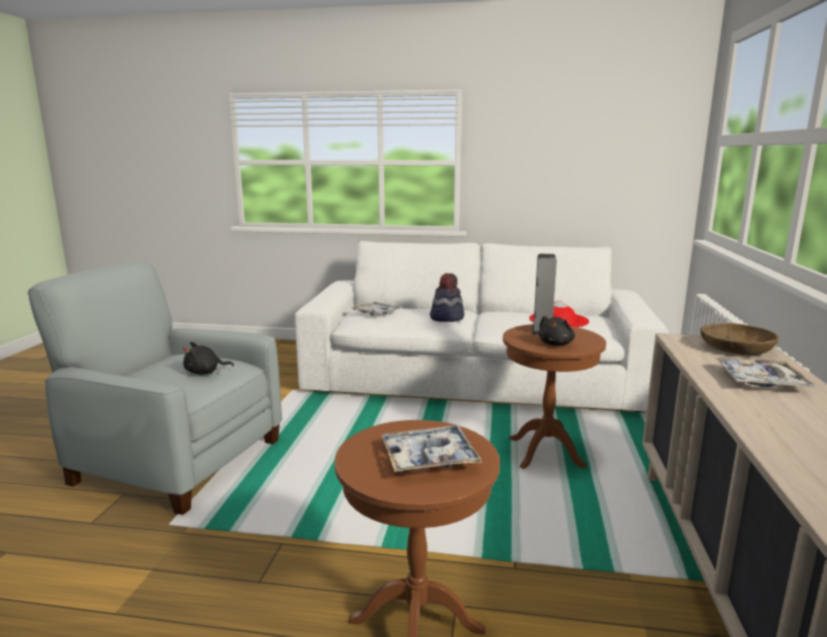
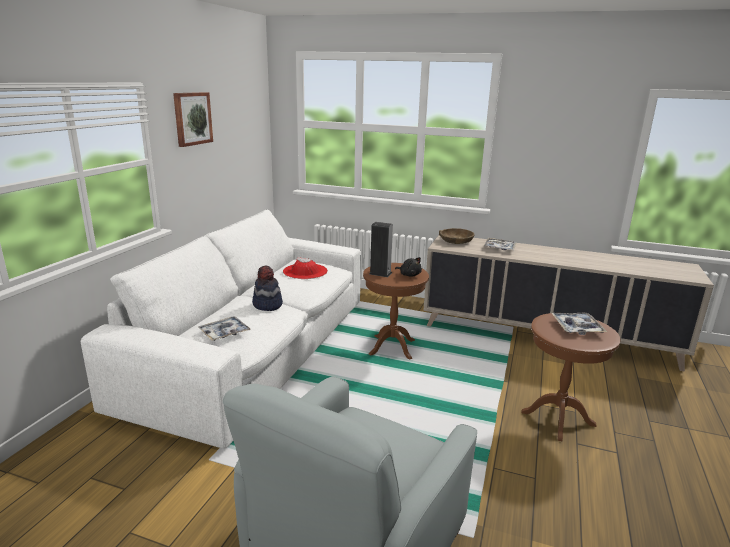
camera: 80 degrees left, 5 degrees up
(205, 372) = (381, 429): black plush toy -> none
(529, 127) = (192, 118): none -> picture

